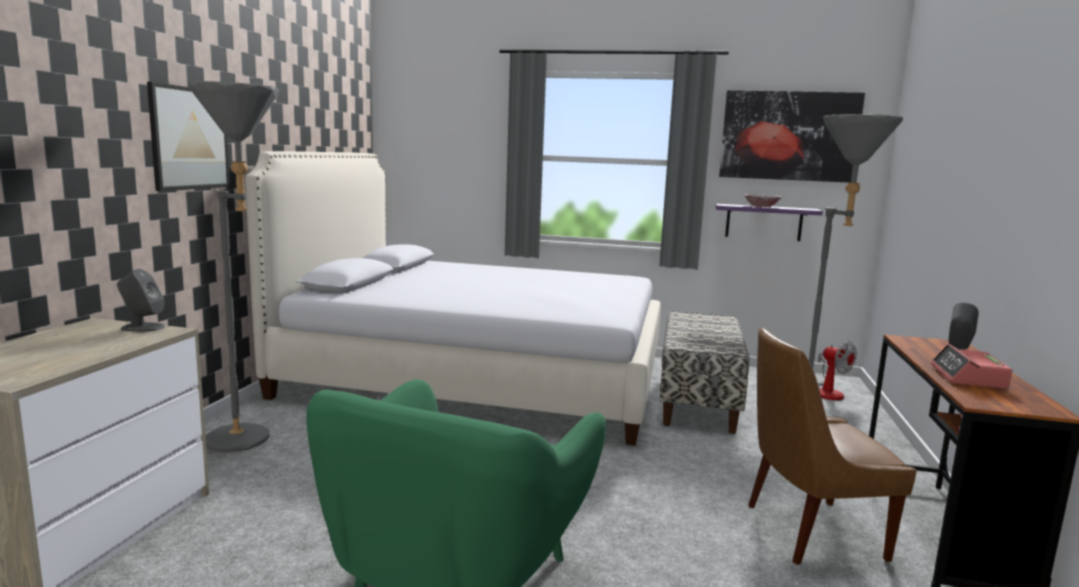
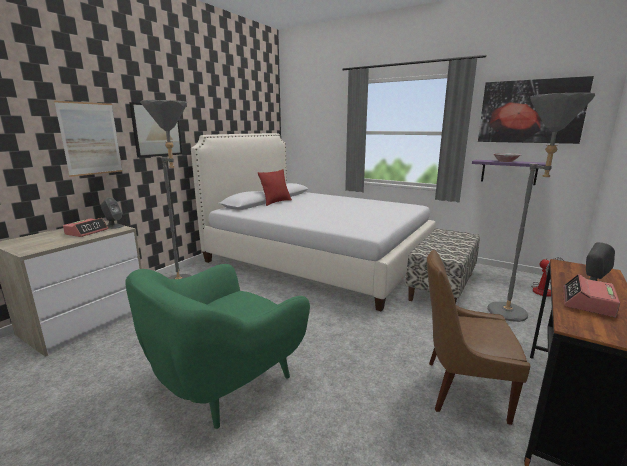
camera: 20 degrees right, 5 degrees up
(79, 150) = (91, 139): none -> picture
(98, 340) = (87, 232): none -> alarm clock
(395, 278) = (276, 202): none -> red pillow

